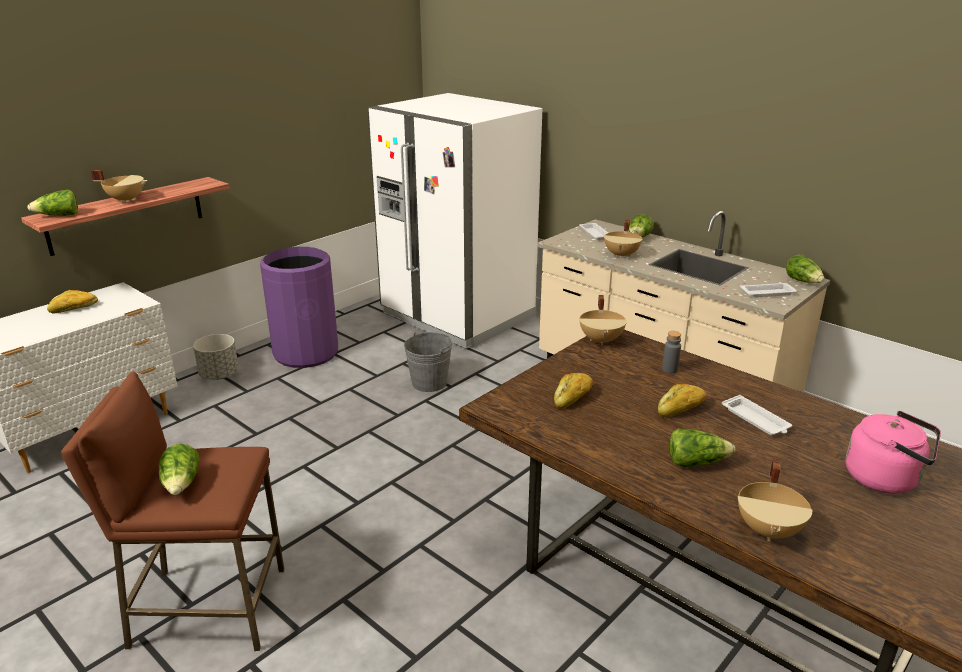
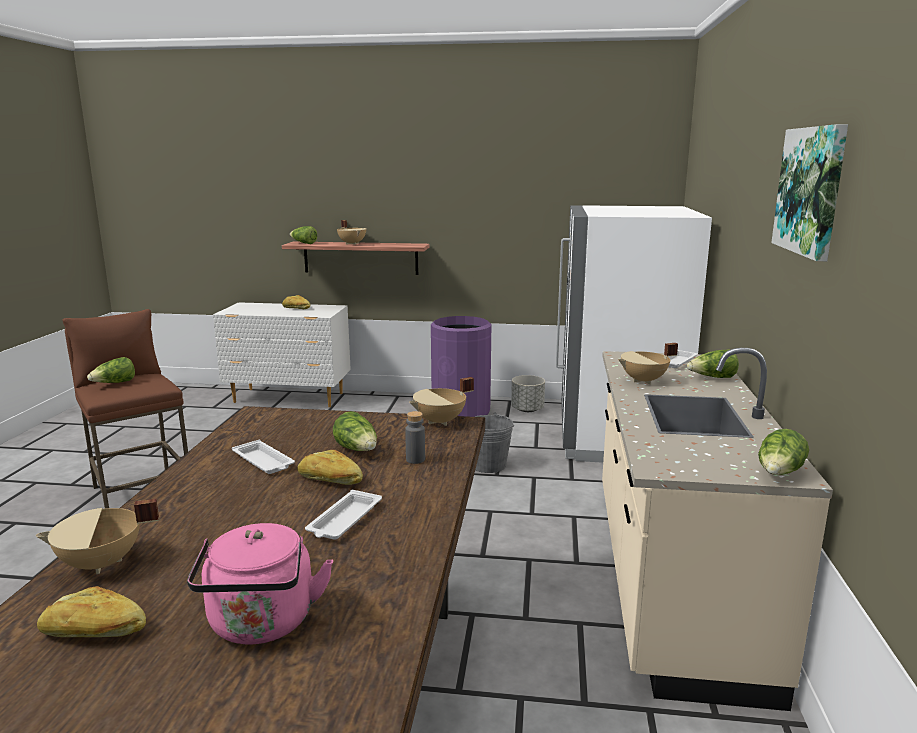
camera: 55 degrees right, 10 degrees down
(219, 375) = (393, 401): grey planter -> grey planter (527, 409)
(573, 397) = (303, 435): bread -> bread (94, 632)
(696, 462) = (220, 506): lettuce -> lettuce (358, 450)
(749, 99) = (811, 190): none -> picture
(768, 293) = (689, 459): white tray -> white tray (264, 462)

